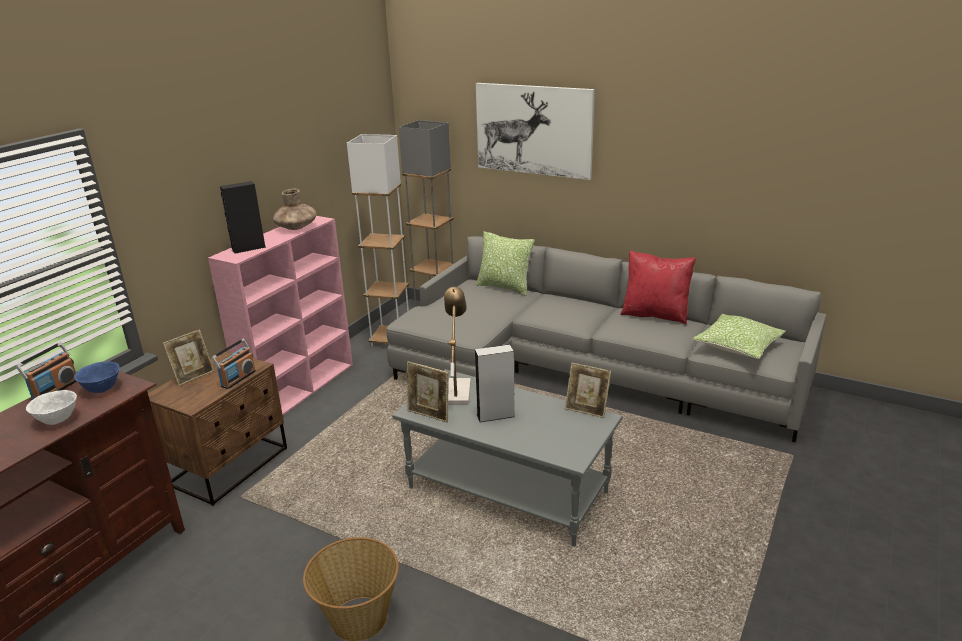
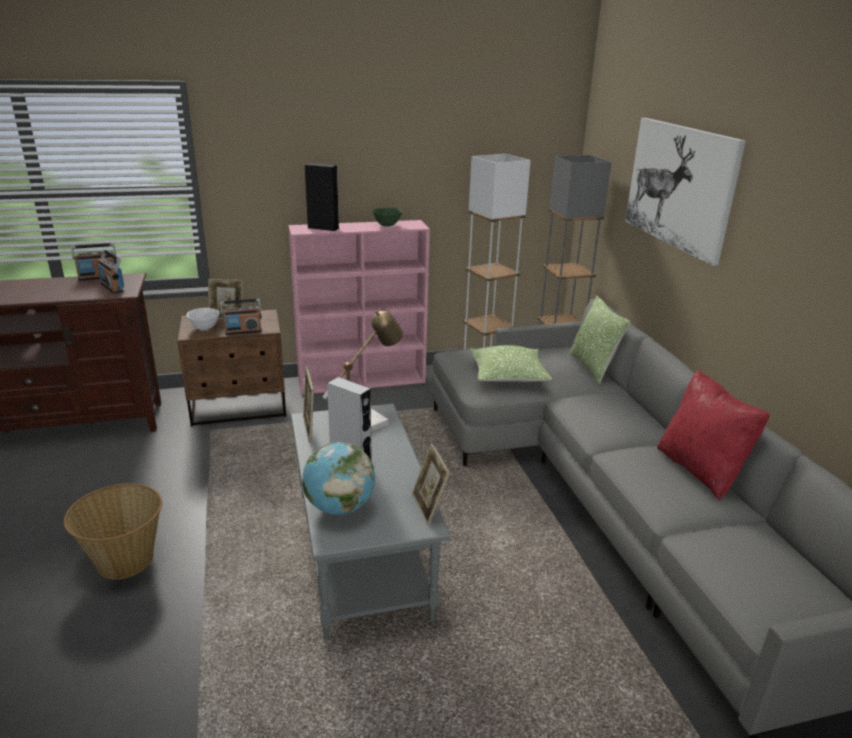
camera: 45 degrees right, 0 degrees up
(57, 420) = (61, 293): white bowl -> white bowl (204, 328)
(102, 389) = (112, 287): blue bowl -> radio
(296, 227) = (387, 225): brown vase -> green bowl
(544, 441) = (339, 507): none -> globe
(737, 346) = (743, 562): pillow -> pillow (508, 375)

